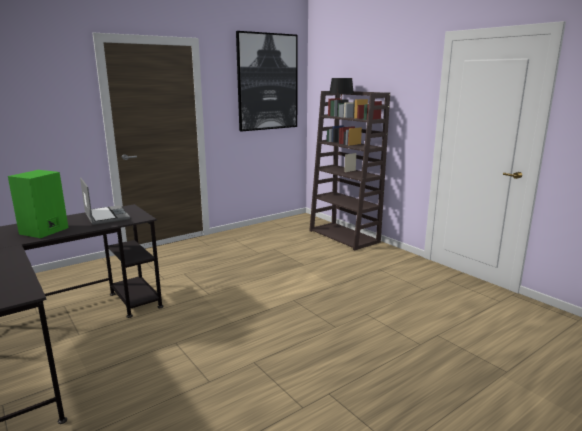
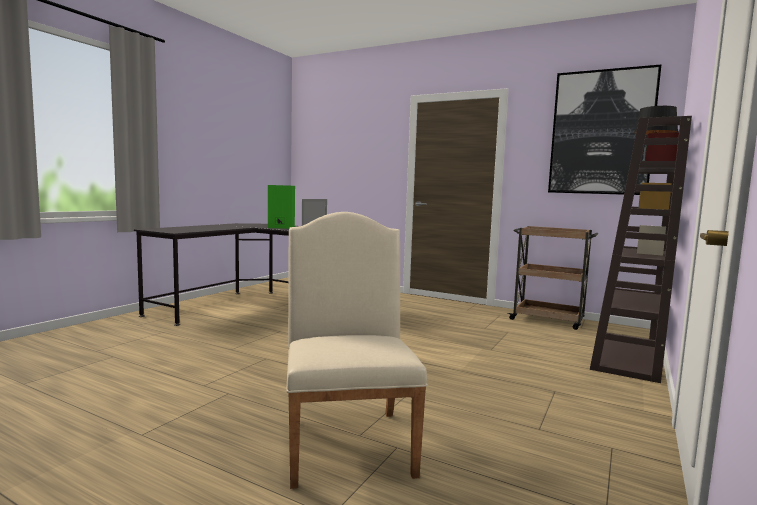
camera: 65 degrees right, 10 degrees down
(261, 230) = (548, 320): none -> brown cart
(424, 350) = (347, 439): none -> beige chair

